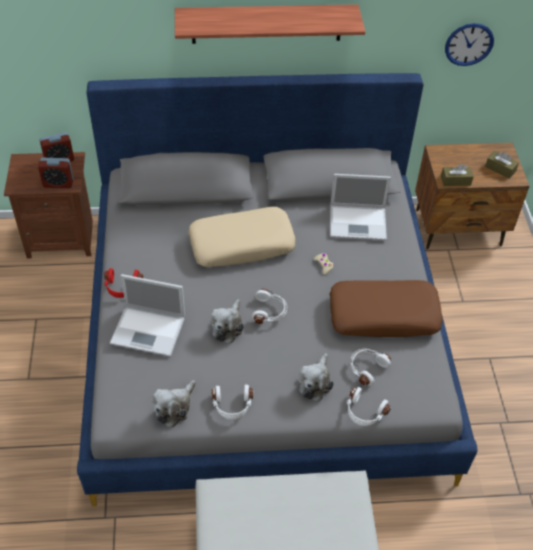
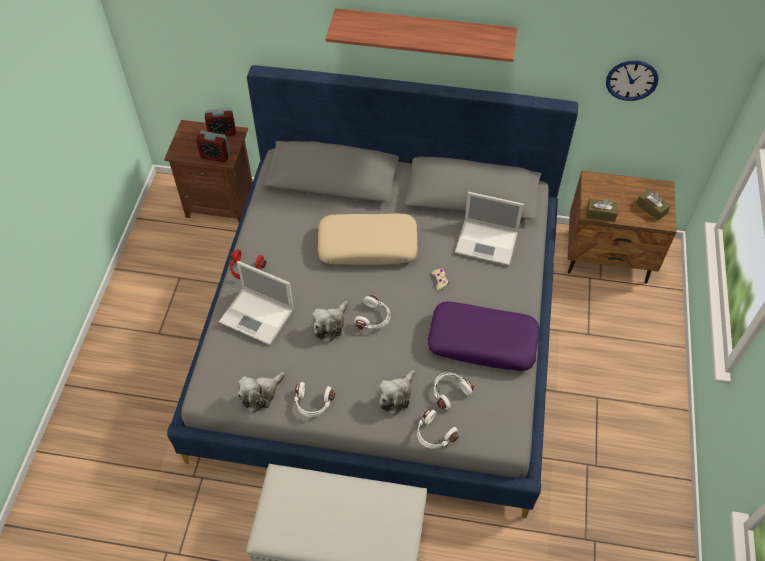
camera: 15 degrees right, 5 degrees up
(383, 315) = (482, 342): brown pillow -> purple pillow

